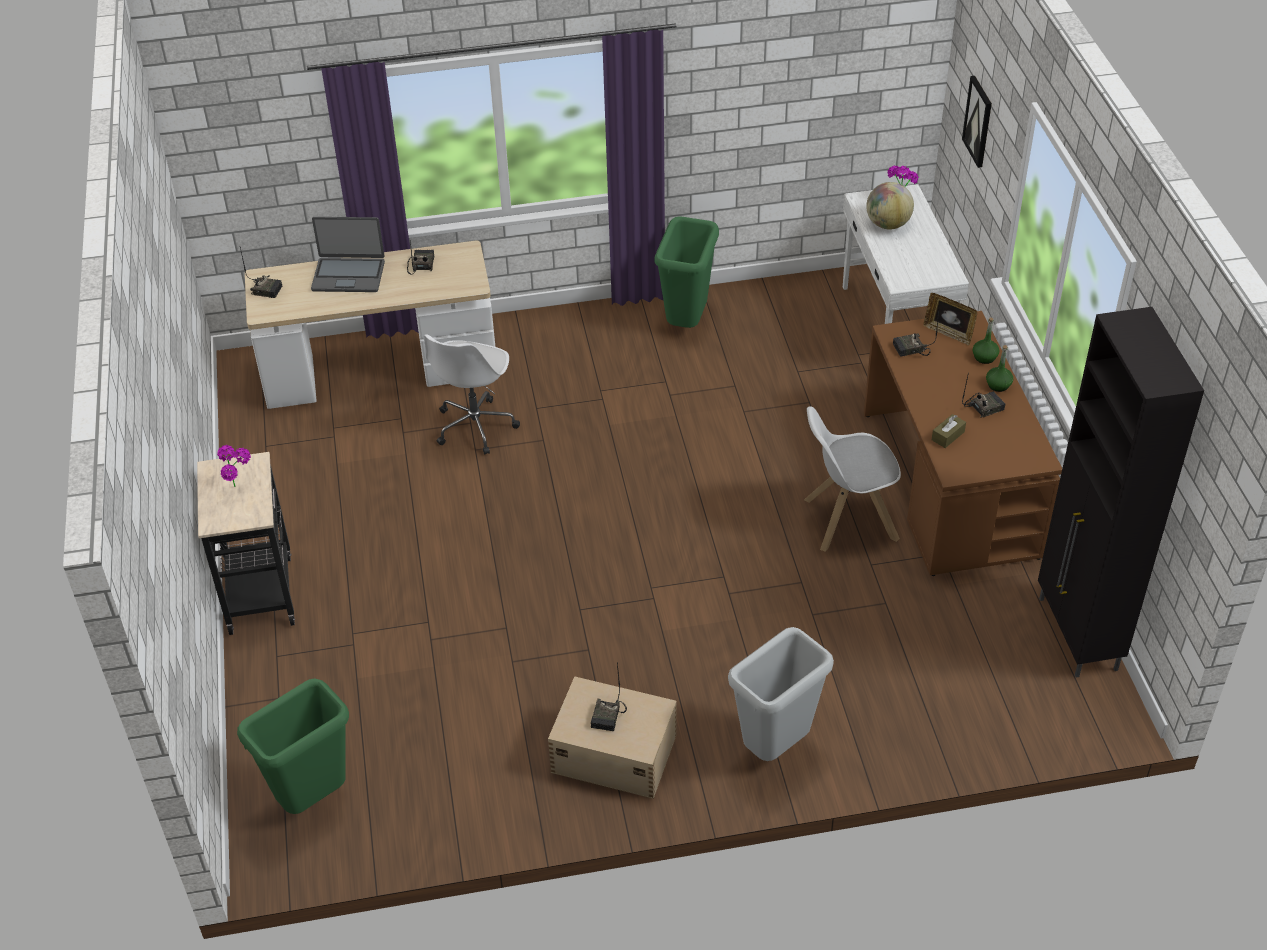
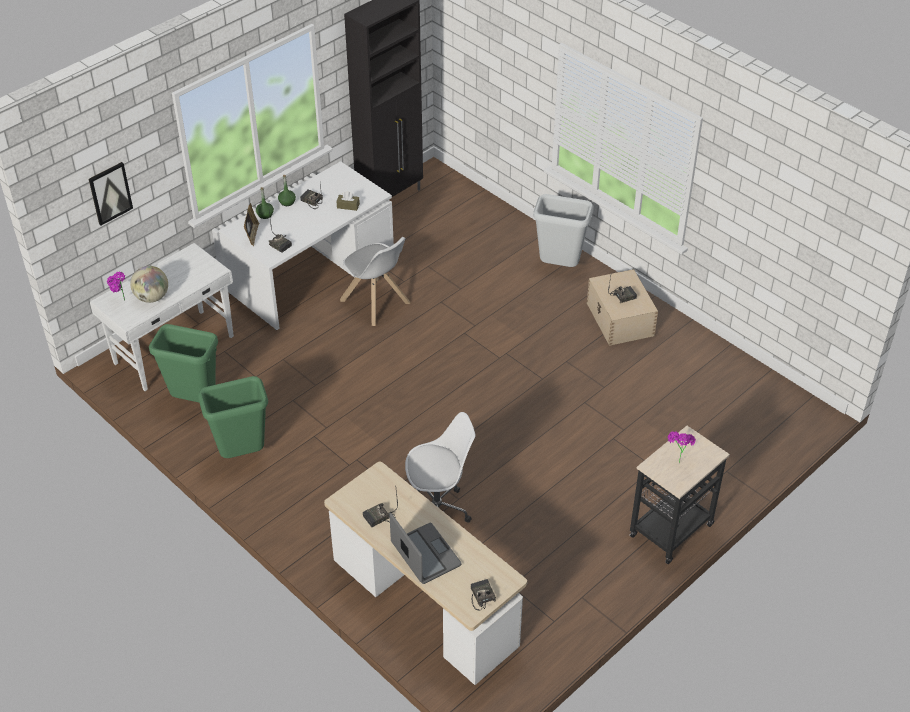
camera: 125 degrees left, 0 degrees up
(313, 798) = (764, 416): green trash can -> green trash can (193, 401)
(950, 483) = (312, 275): brown desk -> white desk

